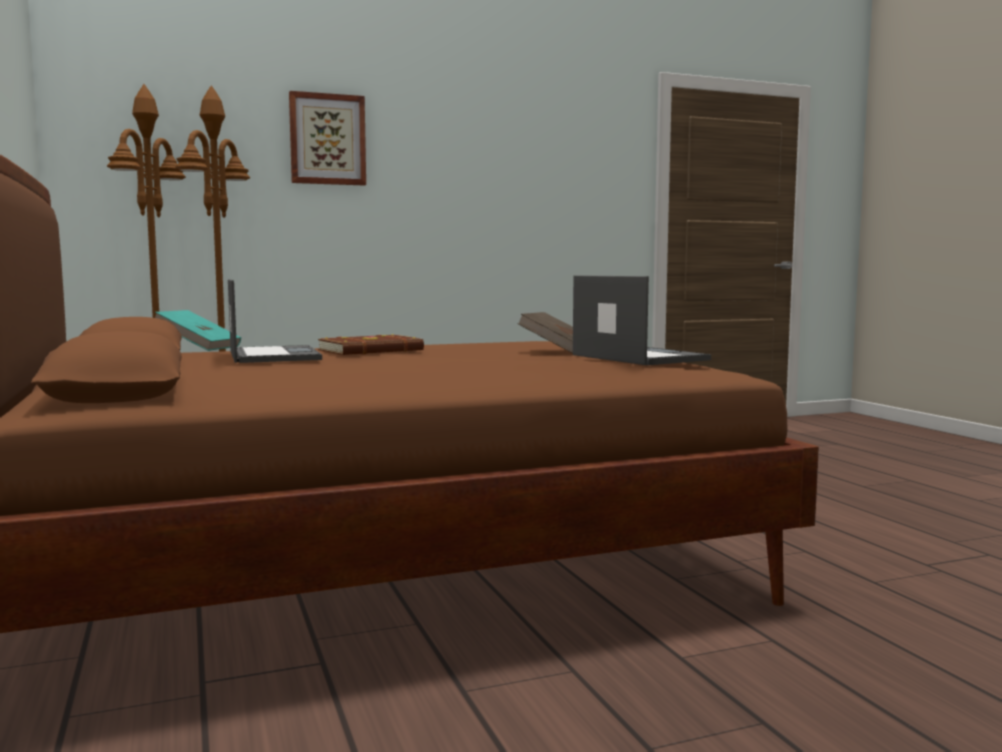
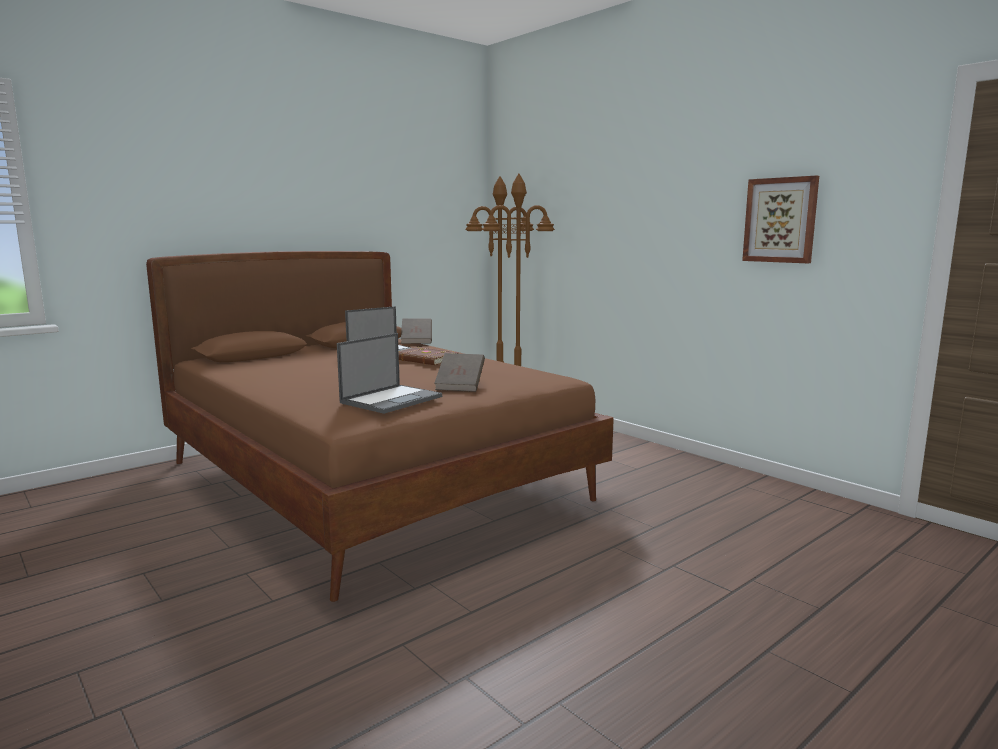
camera: 70 degrees right, 5 degrees up
(198, 348) = (417, 341): turquoise book -> brown book
(327, 139) = (612, 195): picture -> picture (780, 220)

